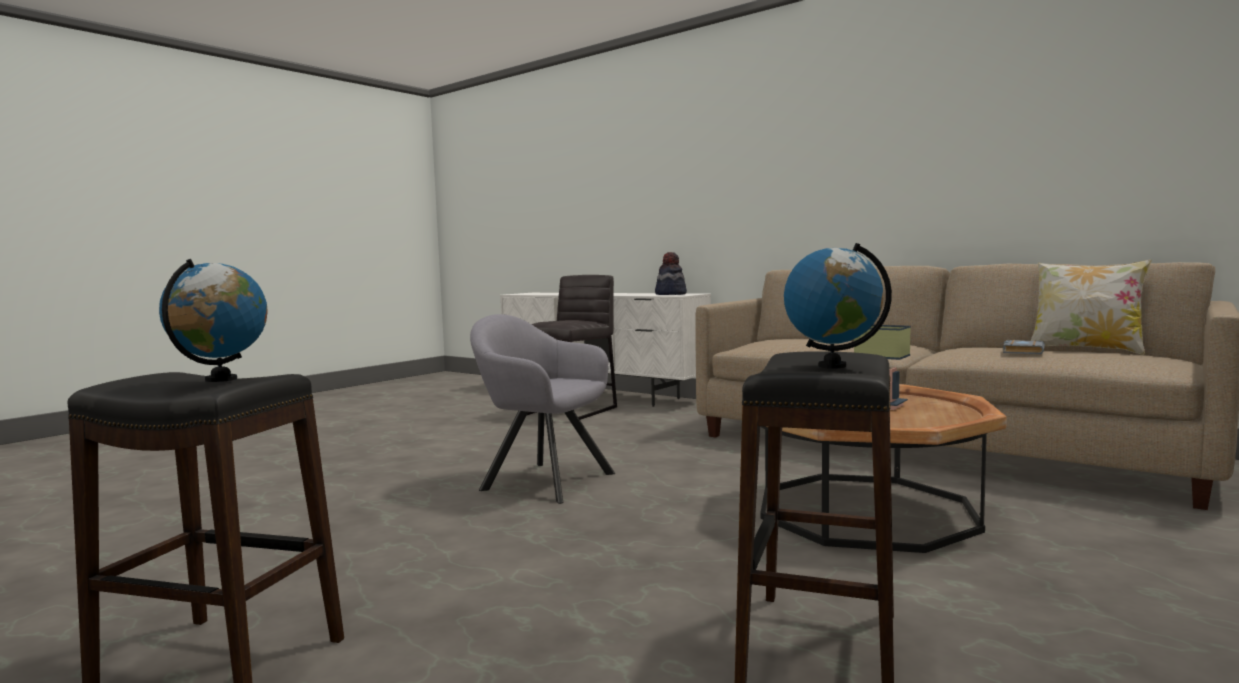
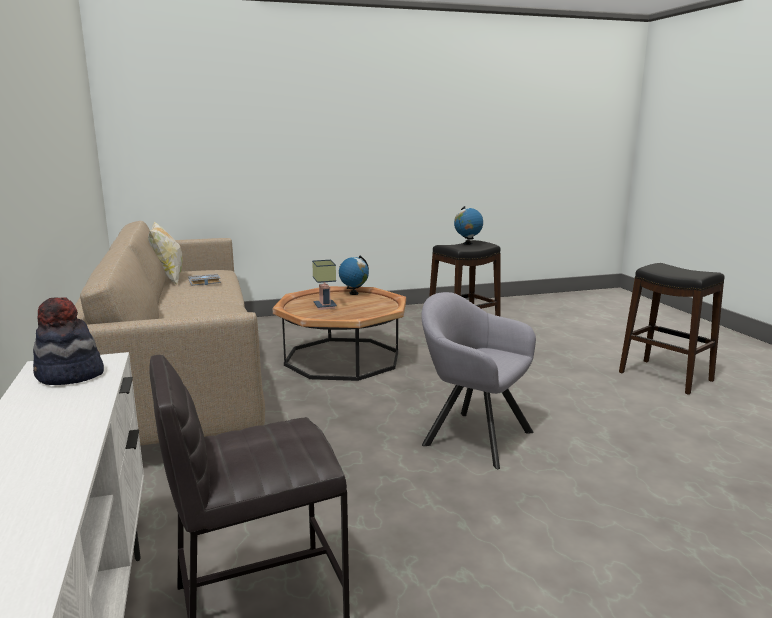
camera: 145 degrees left, 10 degrees up
(221, 379) = (666, 266): globe -> globe (354, 293)
(542, 480) = (472, 436): grey armchair -> grey armchair turned 150 degrees clockwise

